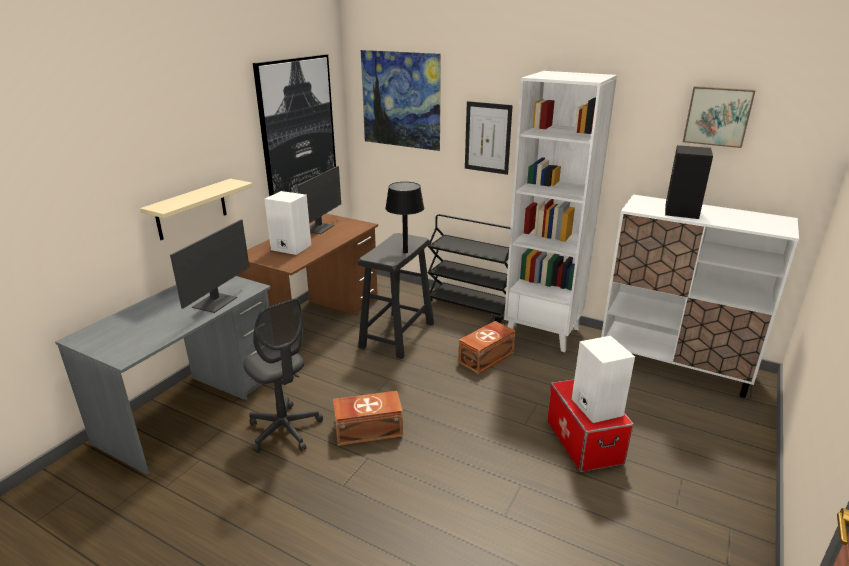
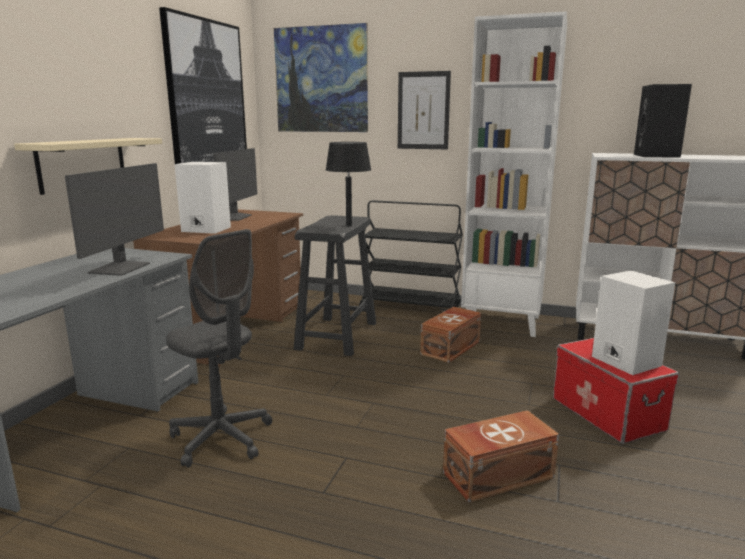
camera: 10 degrees left, 10 degrees down
(367, 429) = (335, 427): brown storage box -> brown storage box (496, 474)
(718, 116) = (677, 58): picture -> none

